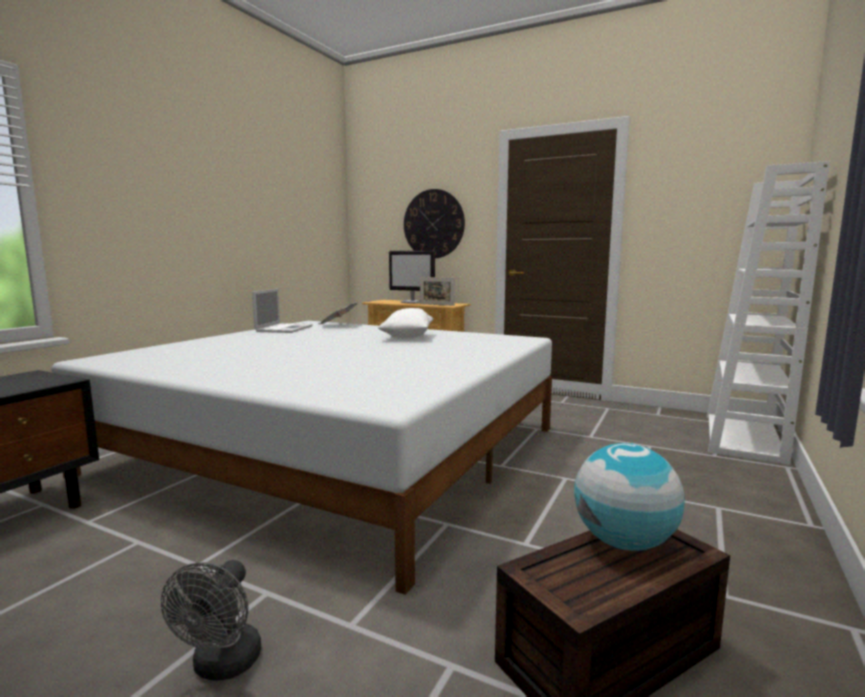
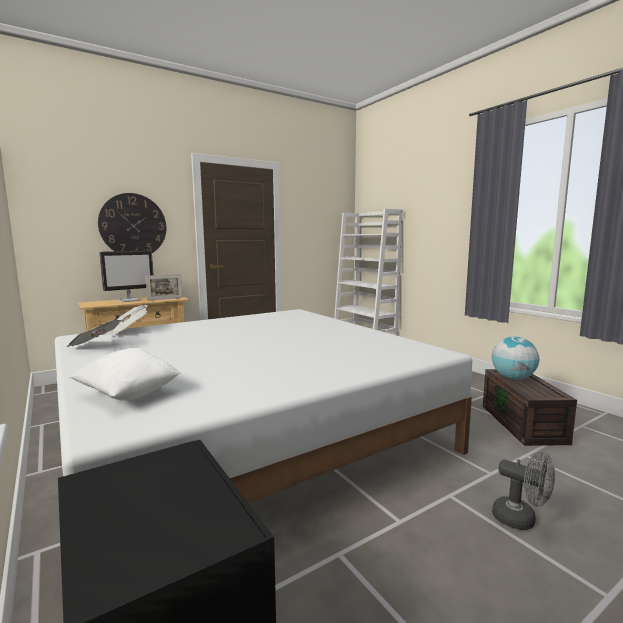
camera: 60 degrees left, 0 degrees up
(284, 328) = (95, 346): laptop -> newspaper
(407, 337) = (237, 326): white pillow -> white pillow (128, 394)

